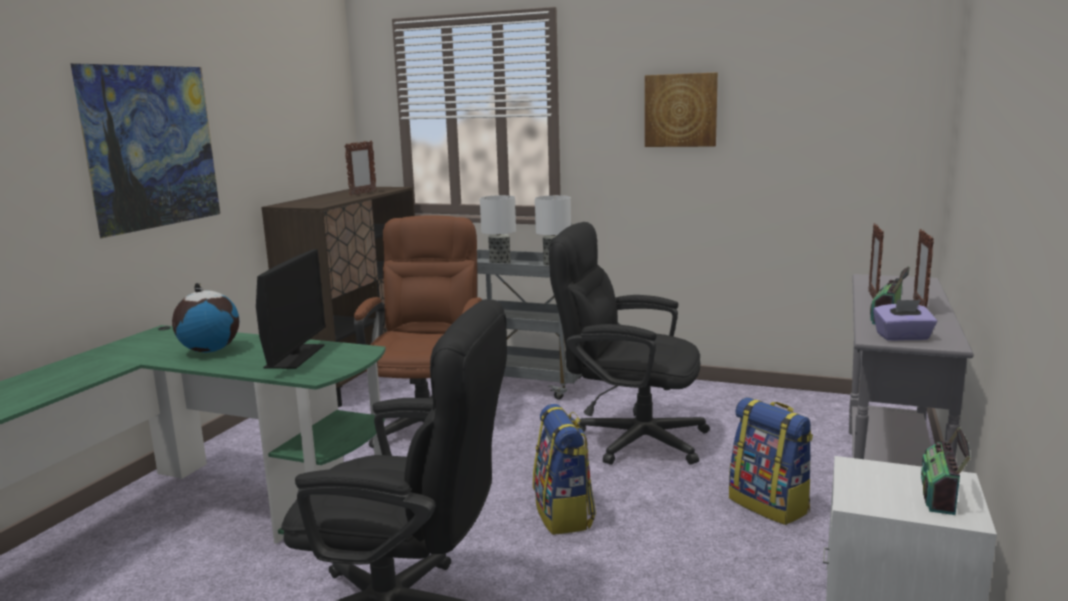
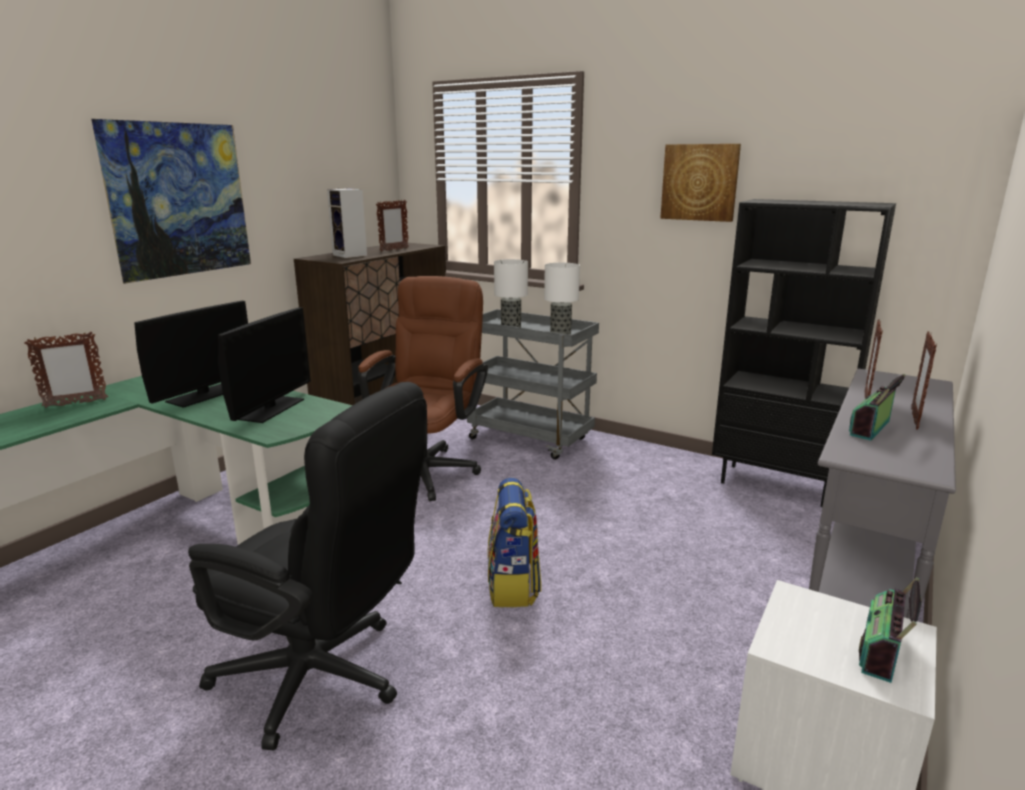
camera: 10 degrees right, 5 degrees up
(66, 370) = (75, 403): none -> picture frame
(210, 350) = (204, 395): globe -> monitor
(322, 200) = (351, 255): none -> speaker
(629, 438) = (606, 509): black office chair -> none
(770, 505) = (723, 604): backpack -> none
(783, 400) = (776, 485): none -> black bookcase
(903, 337) = (878, 457): purple tissue box -> none

